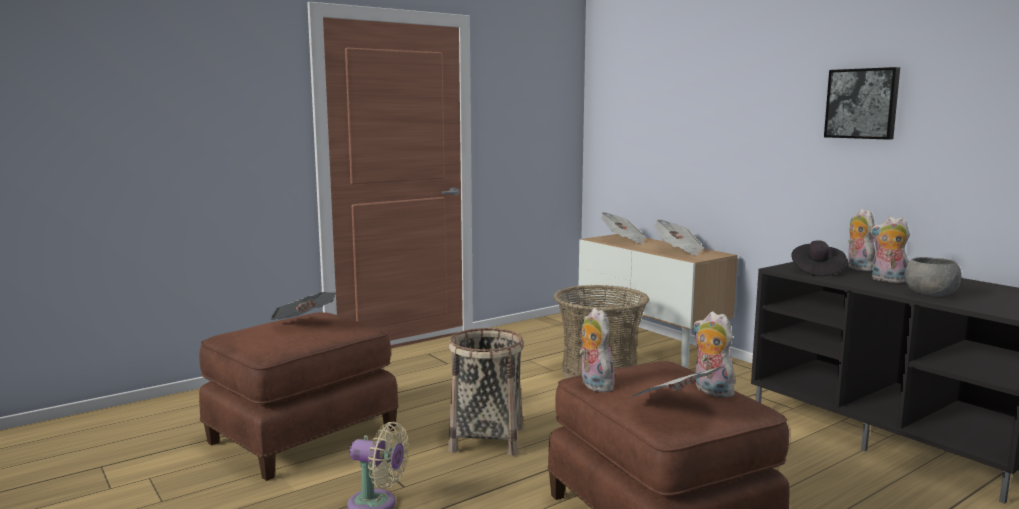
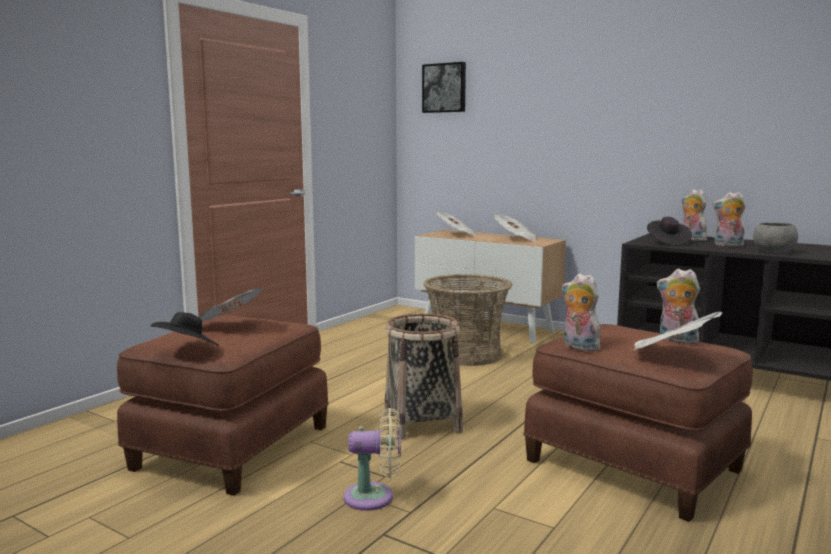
camera: 20 degrees left, 0 degrees up
(244, 343) = (187, 349): none -> black hat
(862, 103) = (680, 102): picture -> picture (444, 88)

